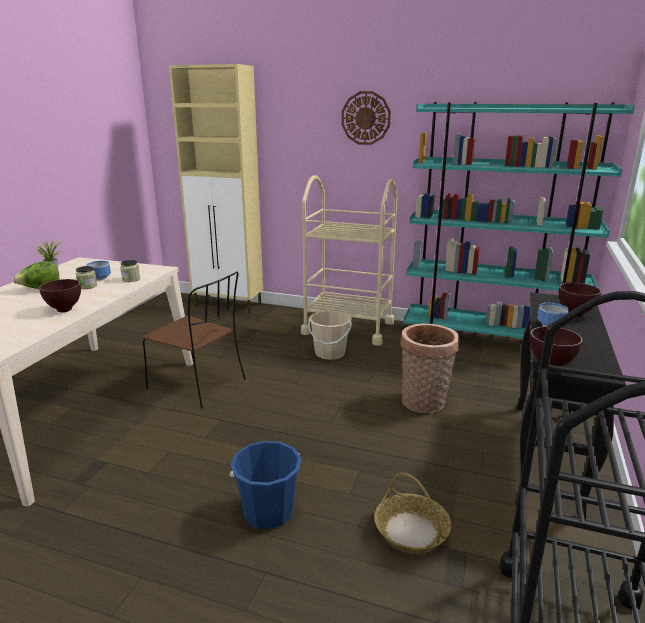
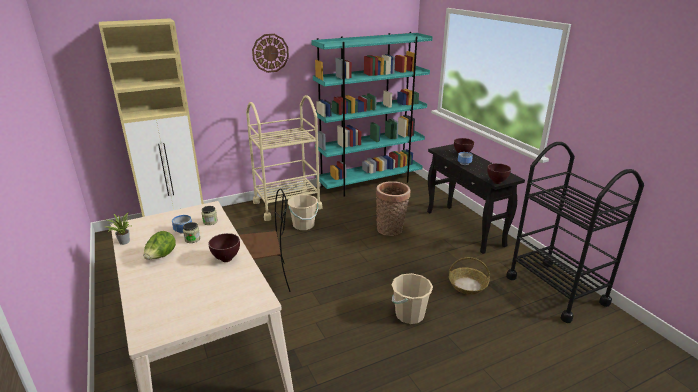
camera: 45 degrees left, 5 degrees up
(268, 512) = (409, 314): blue bucket -> beige bucket

